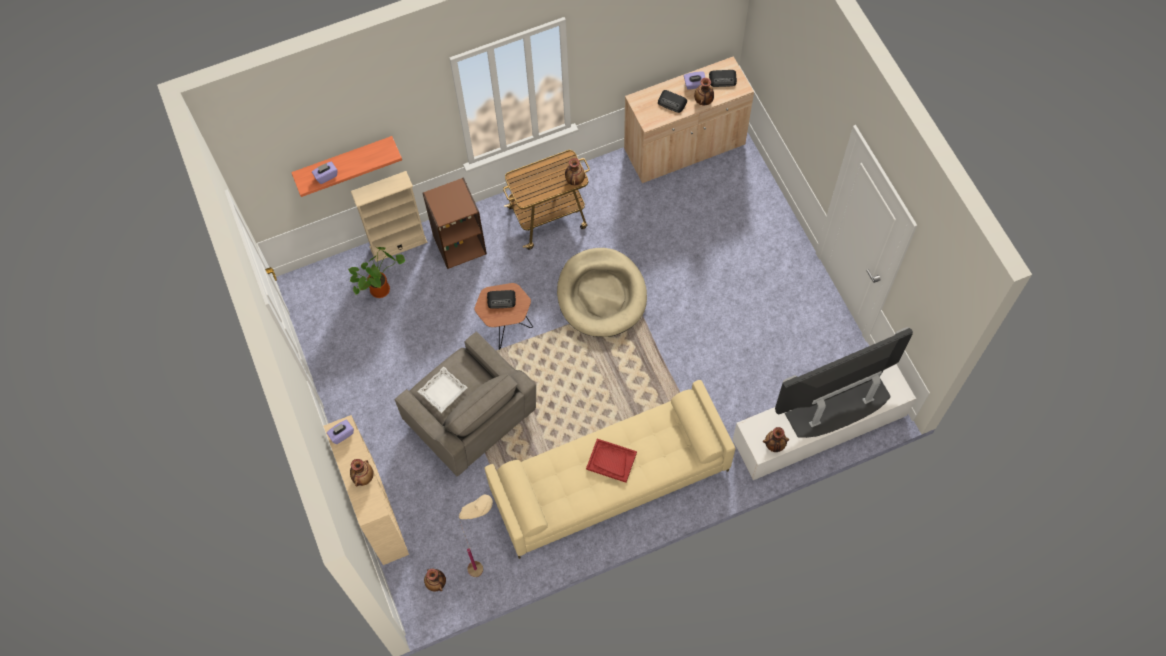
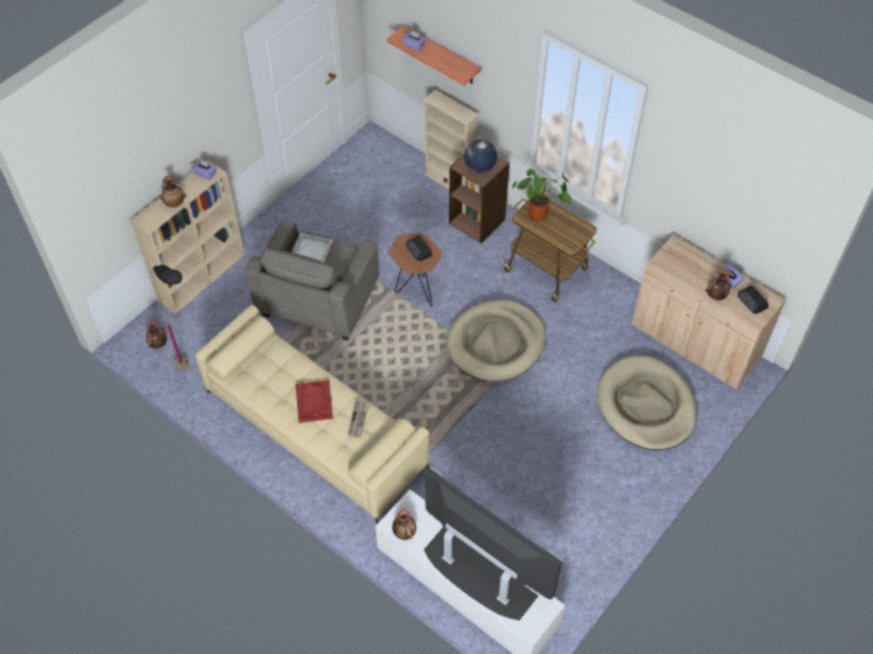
camera: 60 degrees right, 10 degrees down
(381, 287) = (403, 188): potted plant -> potted plant (540, 214)
(454, 203) = (479, 168): none -> globe
(487, 562) = (193, 371): beige floor lamp -> black floor lamp
(574, 180) = (567, 244): vase -> none
(649, 432) = (359, 419): none -> newspaper
(672, 103) = (694, 272): radio -> none
(724, 215) = (646, 406): none -> beige dog bed

